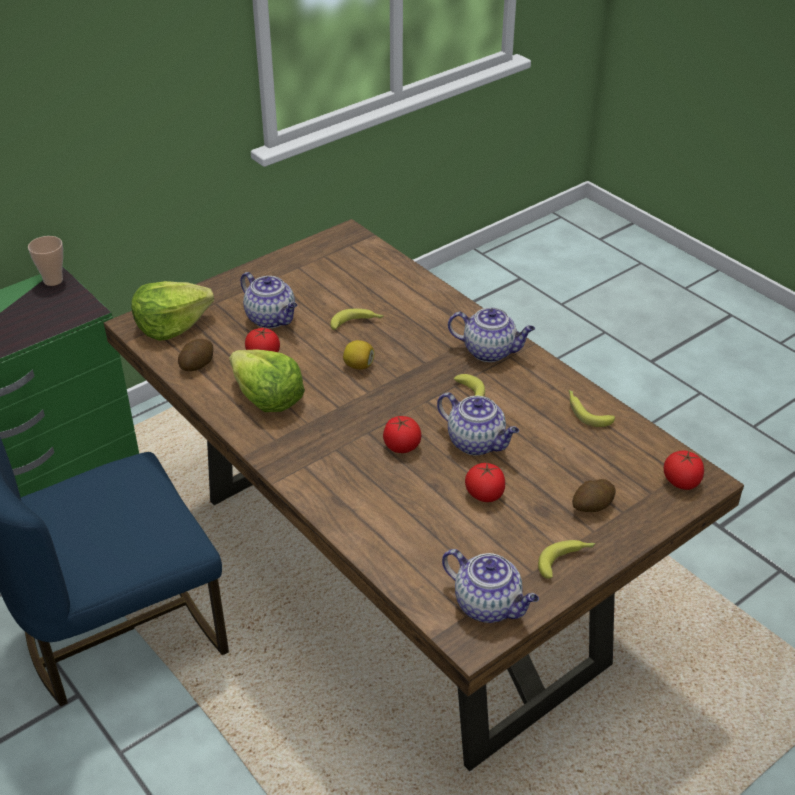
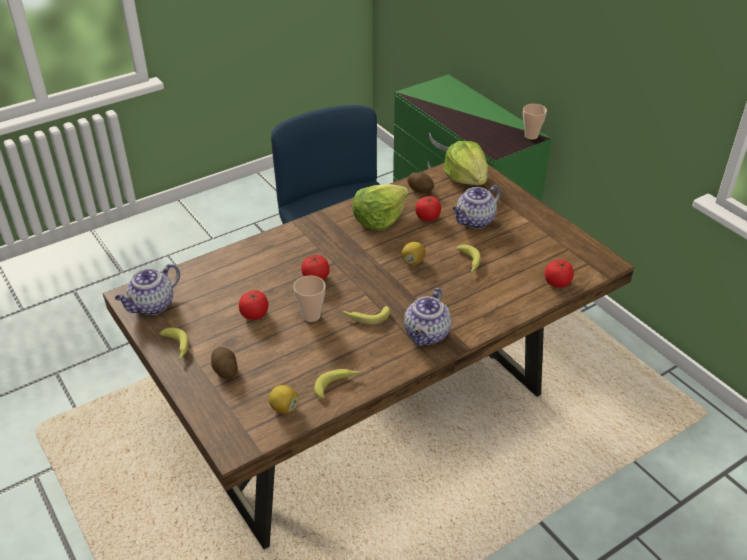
camera: 95 degrees right, 0 degrees up
(477, 443) = (311, 316): teapot -> cup
(634, 449) = (284, 408): none -> lemon
(681, 482) = (237, 431): tomato -> tomato (557, 282)

